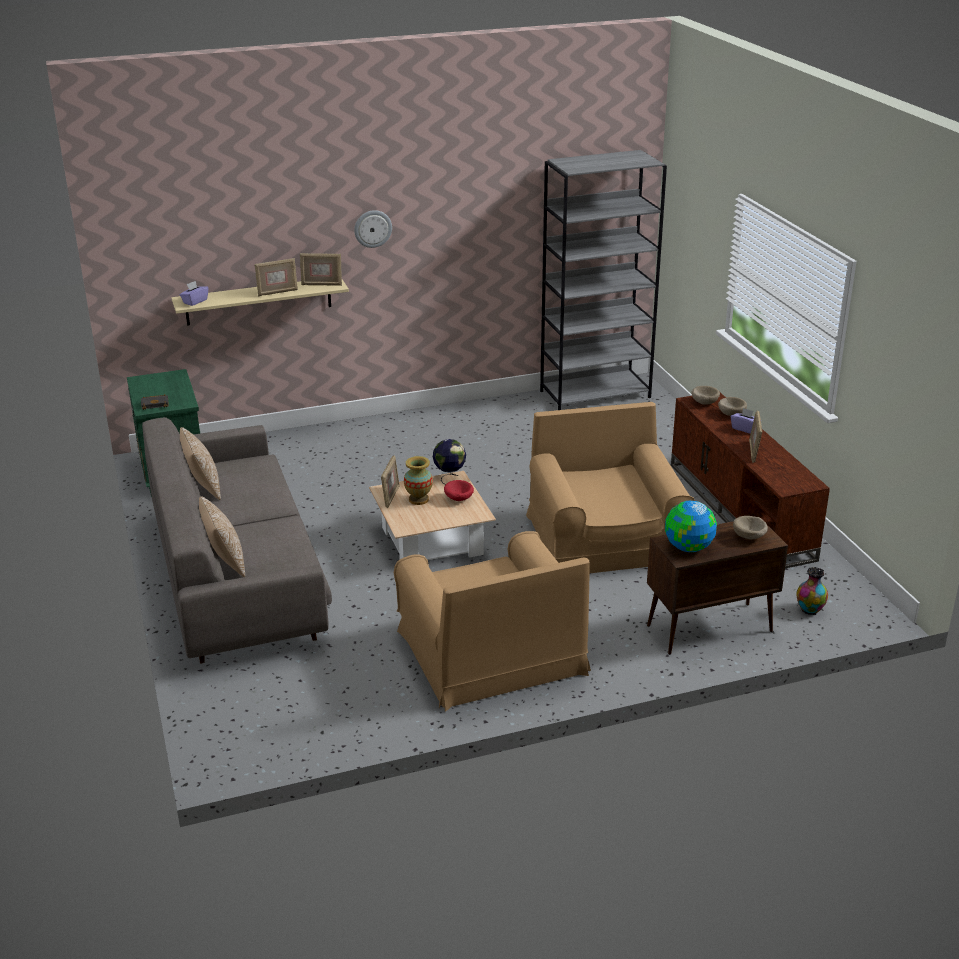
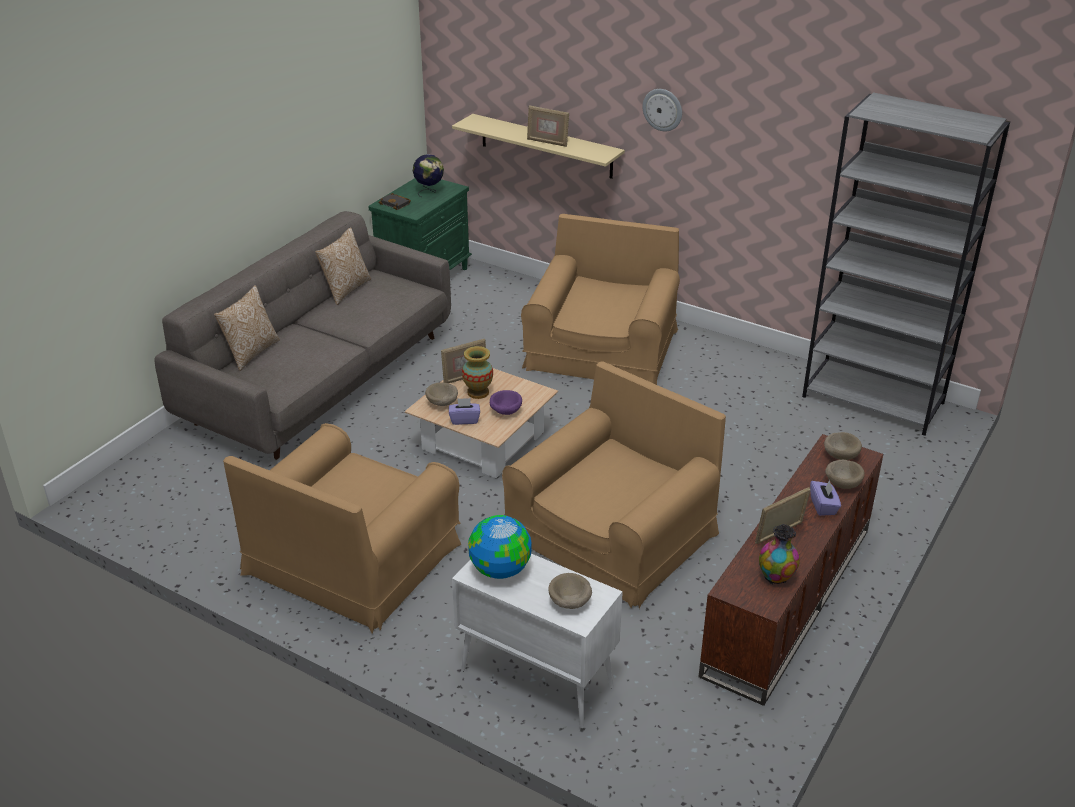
camera: 50 degrees right, 5 degrees up
(195, 301) = (478, 124): purple tissue box -> purple tissue box (464, 420)
(322, 284) = (593, 150): picture frame -> none
(397, 450) = (602, 350): none -> brown armchair
(410, 518) = (442, 403): none -> beige bowl
(449, 478) = (534, 390): globe -> globe (429, 192)
(458, 499) = (505, 411): red bowl -> purple bowl
(708, 629) = (535, 678): brown cabinet -> white cabinet
(810, 610) = (657, 740): vase -> vase (776, 577)

